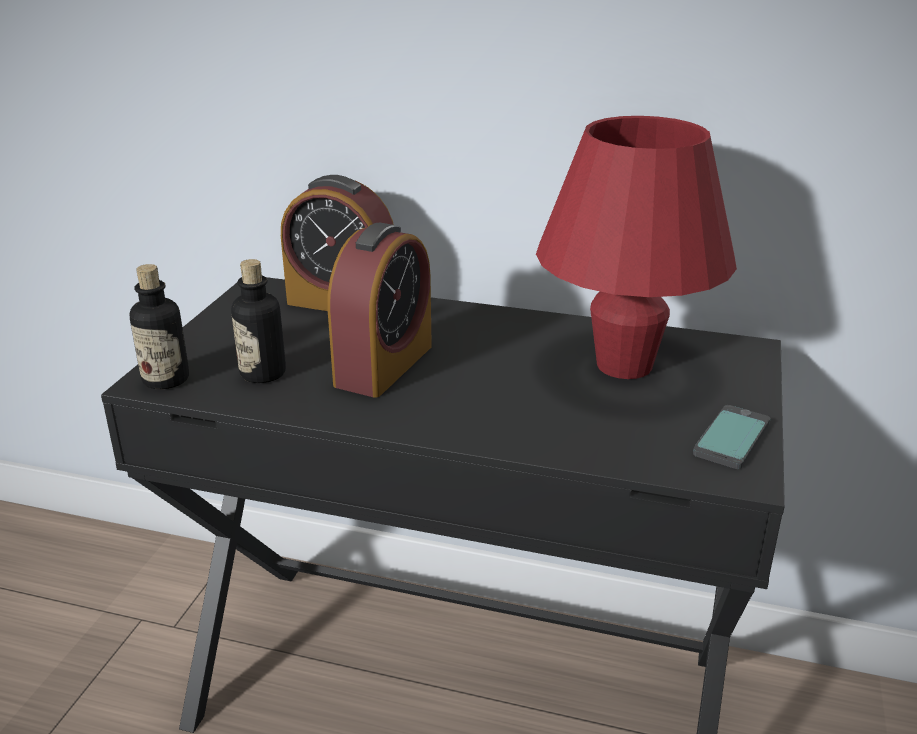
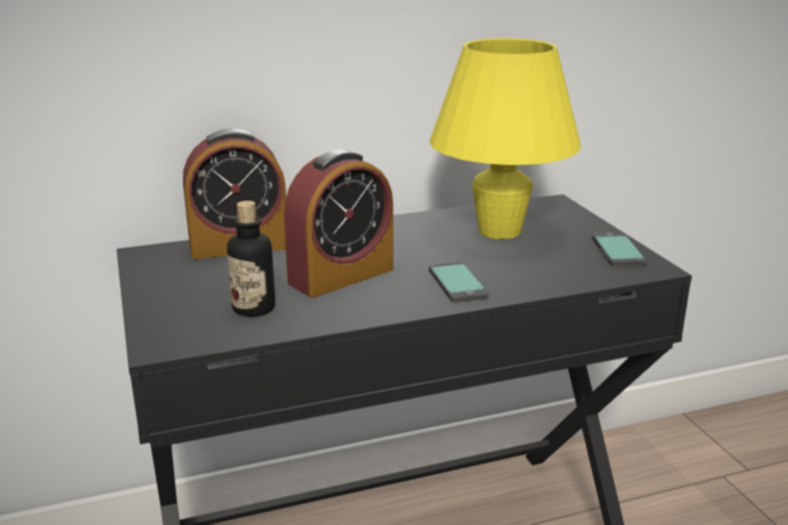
camera: 35 degrees left, 5 degrees down
(166, 379) = (174, 337): bottle -> none
(384, 365) = (341, 276): alarm clock -> alarm clock turned 60 degrees clockwise
(482, 414) = (458, 283): none -> phone
(624, 365) = (499, 231): red table lamp -> yellow table lamp

